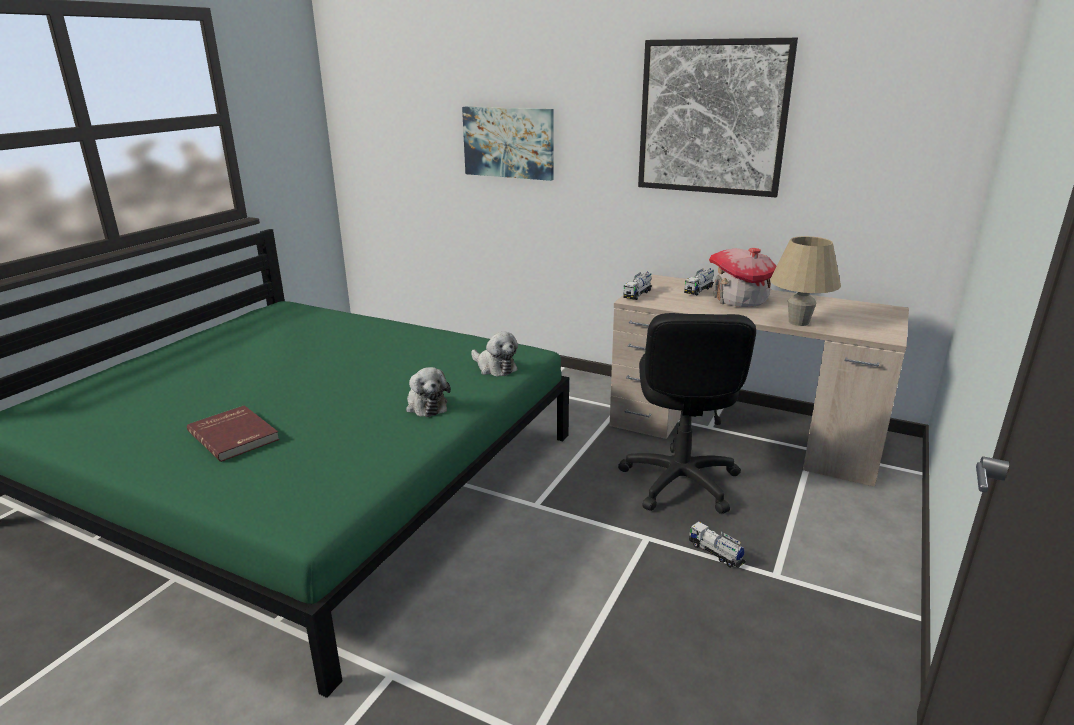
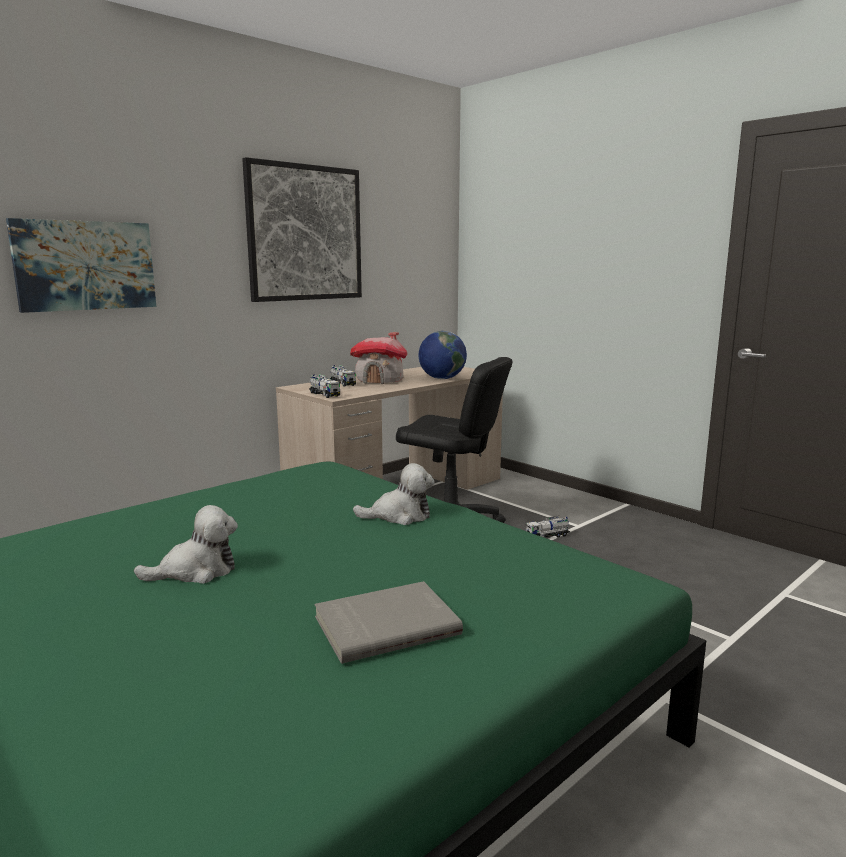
camera: 70 degrees left, 10 degrees down
(235, 435) = (385, 624): red book -> grey book
(494, 367) = (340, 481): plush toy -> plush toy (196, 571)
(799, 322) = (442, 378): beige table lamp -> globe

